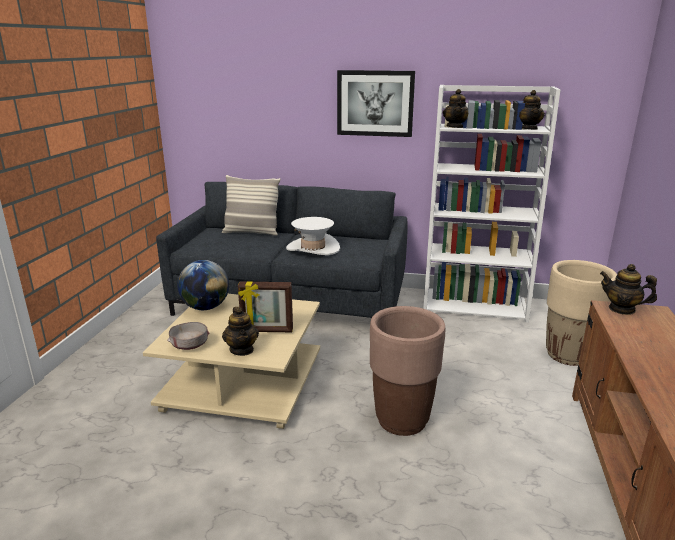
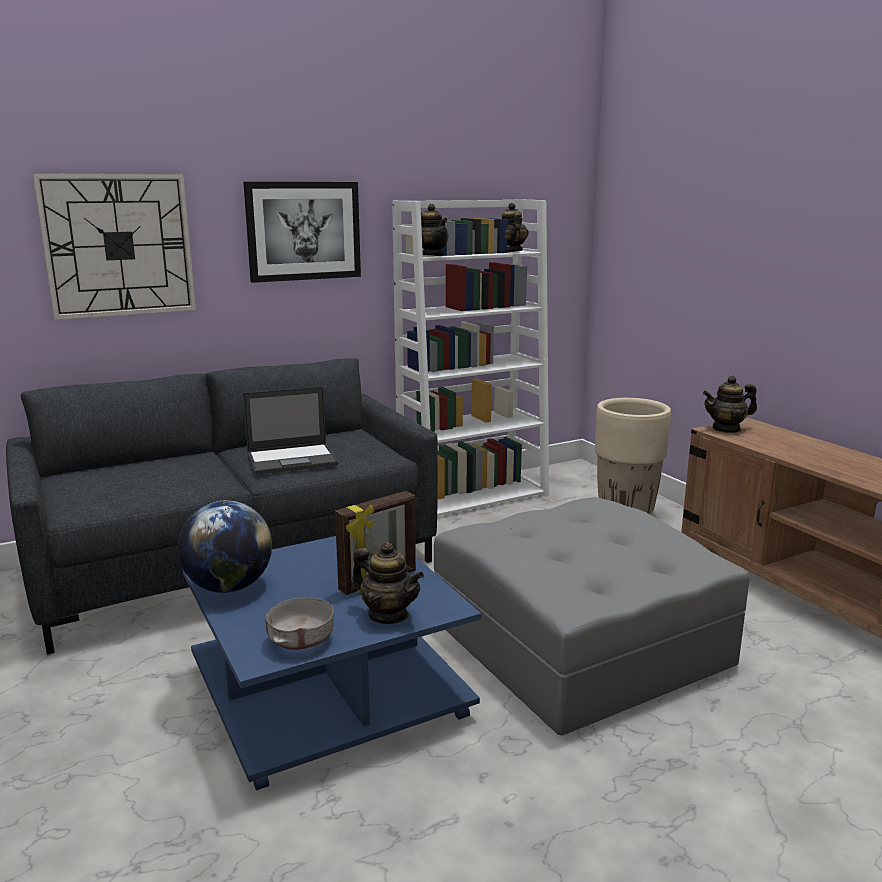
camera: 40 degrees left, 5 degrees down
(245, 382) = (330, 689): beige coffee table -> blue coffee table
(251, 232) = (153, 463): pillow -> none
(265, 106) = (118, 245): none -> wall clock
(313, 248) = (293, 459): white hat -> laptop
(401, 420) = (577, 641): brown planter -> grey ottoman
(528, 128) = (510, 251): teapot -> teapot turned 150 degrees counterclockwise

